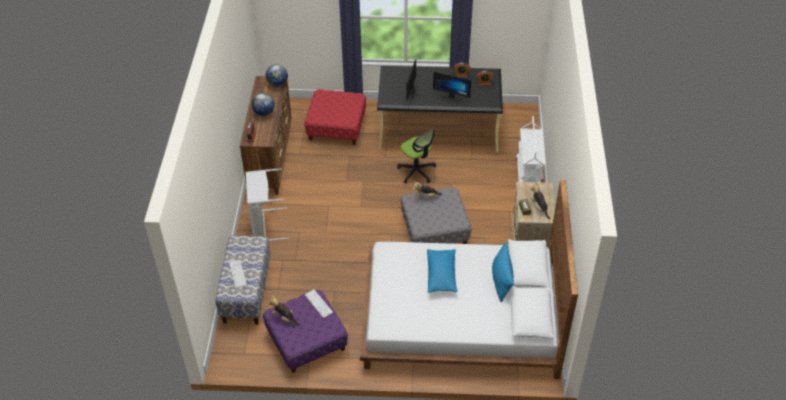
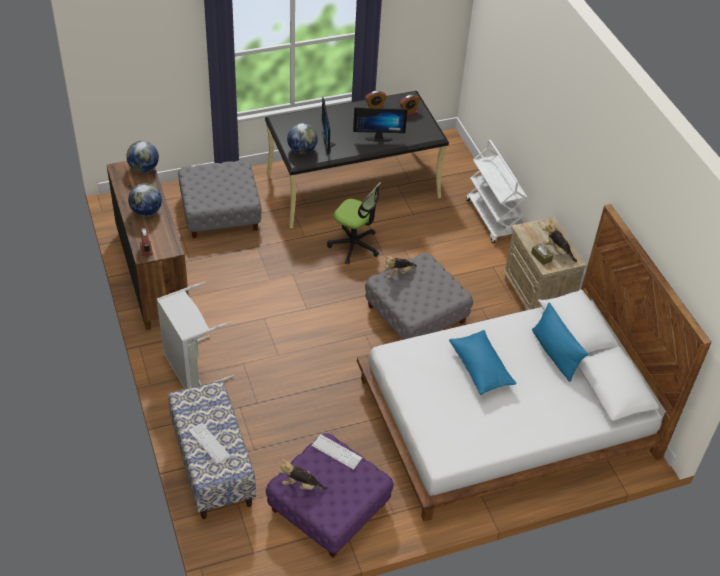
camera: 25 degrees left, 0 degrees up
(336, 126) = (220, 212): red ottoman -> grey ottoman
(393, 94) = (302, 150): none -> globe

